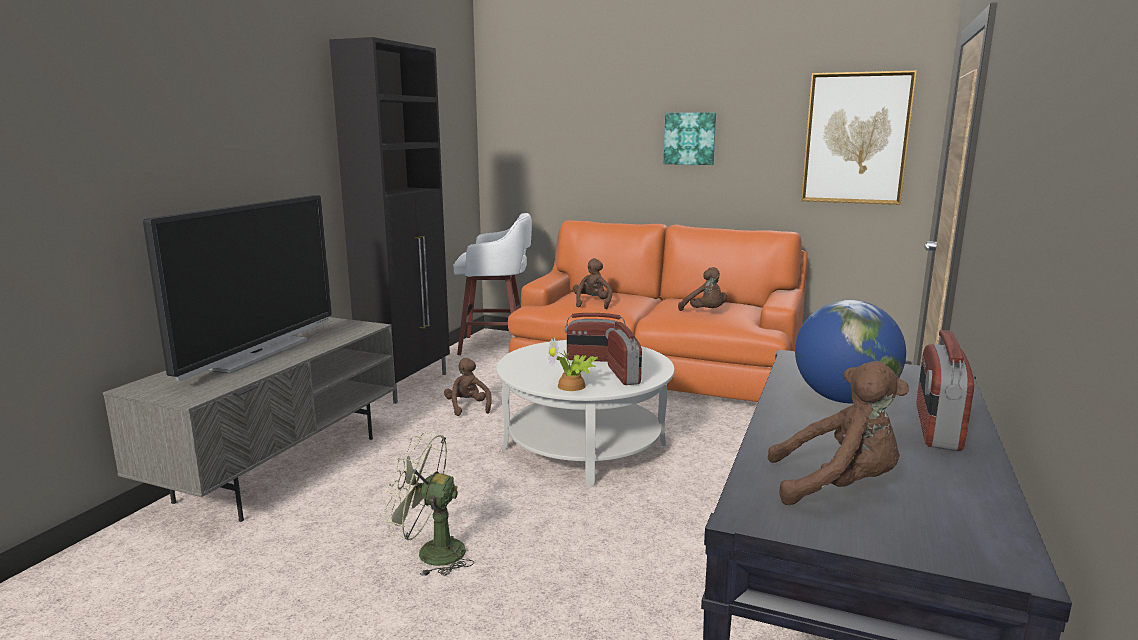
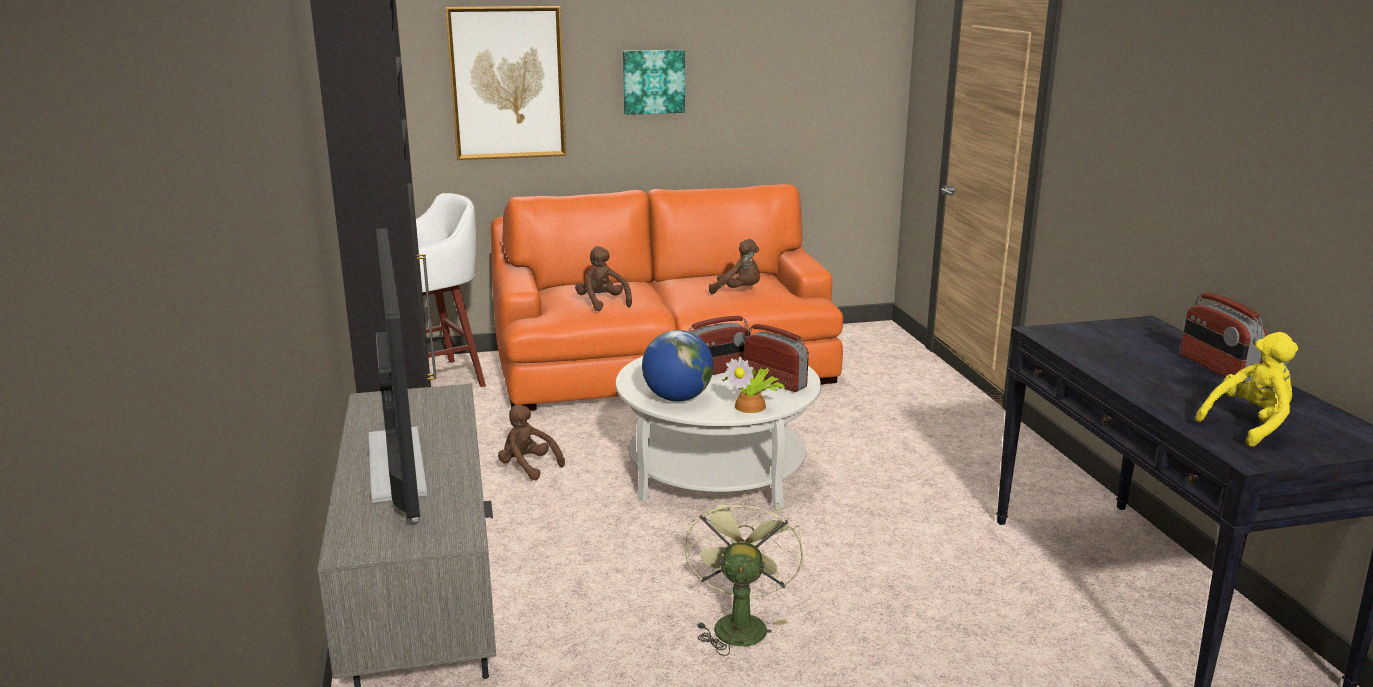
camera: 35 degrees left, 5 degrees up
(430, 553) = (738, 623): green fan -> green fan turned 120 degrees clockwise
(837, 486) = (1249, 426): brown plush toy -> yellow plush toy
(843, 399) = (1135, 361): globe -> globe (677, 398)
(856, 138) = (833, 76): picture -> picture (507, 83)

